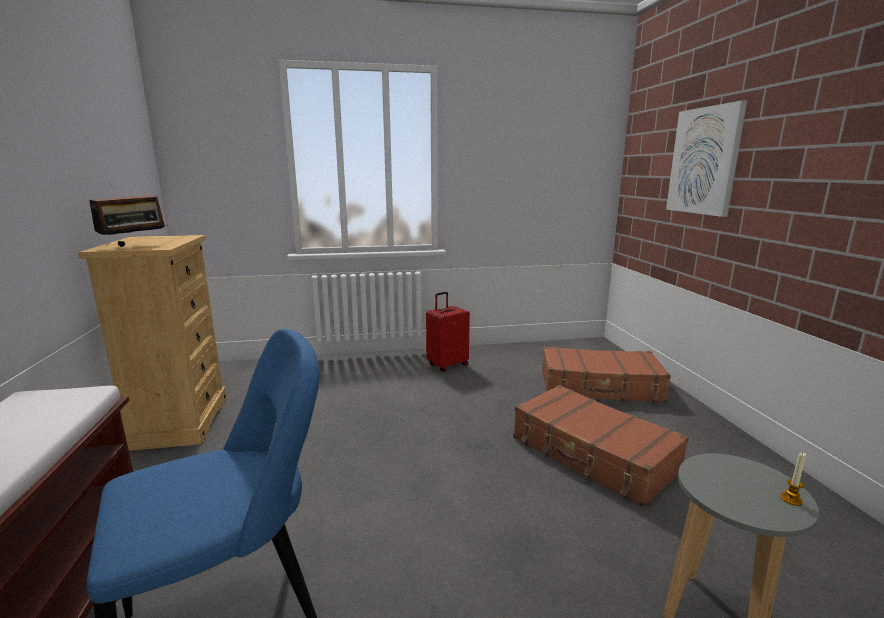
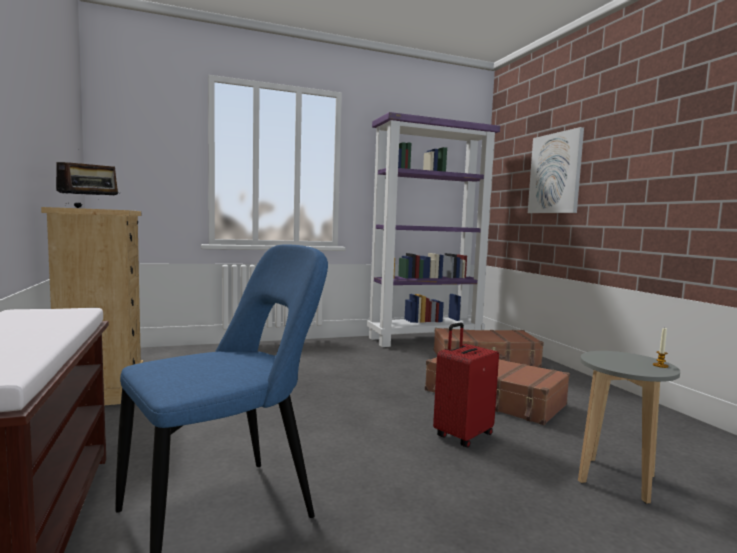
camera: 10 degrees left, 10 degrees down
(447, 365) = (348, 348): red suitcase -> red suitcase (462, 435)
(538, 351) = (425, 339): none -> purple bookcase

